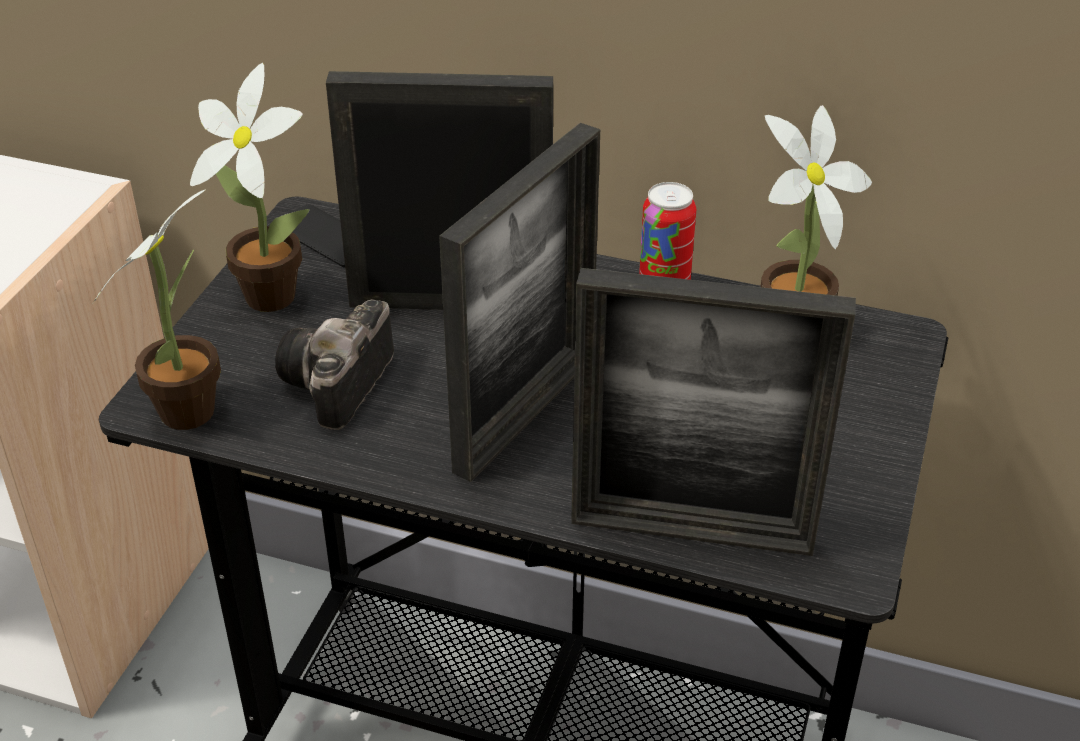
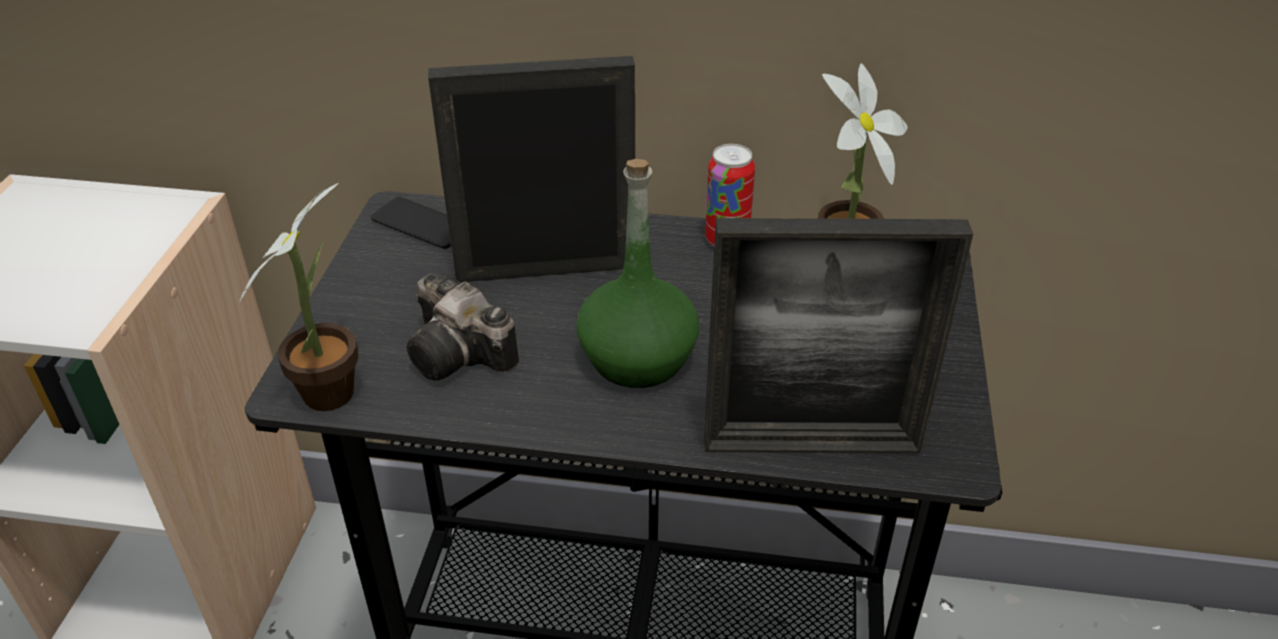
camera: 10 degrees left, 0 degrees up
(266, 292) = (377, 277): potted plant -> none
(337, 388) = (462, 356): camera -> camera turned 60 degrees counterclockwise
(525, 413) = (637, 358): picture frame -> green bottle

